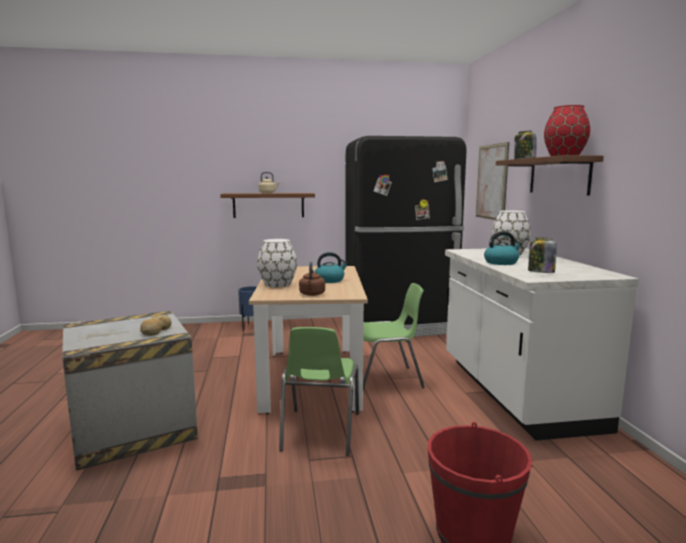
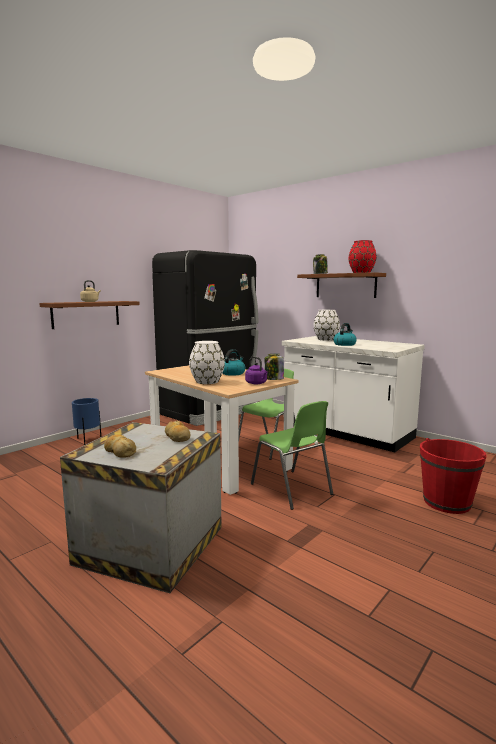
camera: 40 degrees left, 0 degrees up
(95, 331) = (120, 451): none -> bread
(312, 294) = (257, 383): brown kettle -> purple kettle
(491, 182) = (269, 290): picture -> none
(540, 272) = (381, 347): jar -> jar (273, 379)

